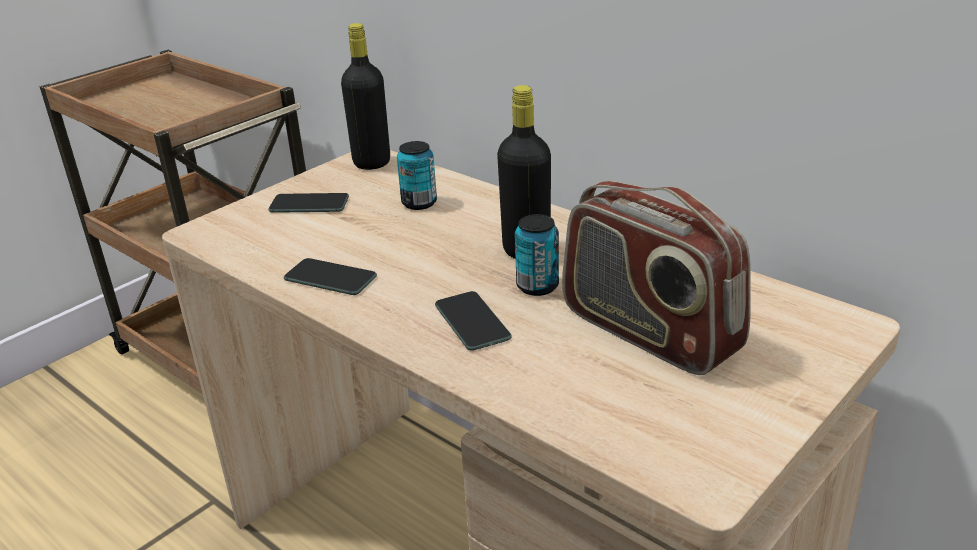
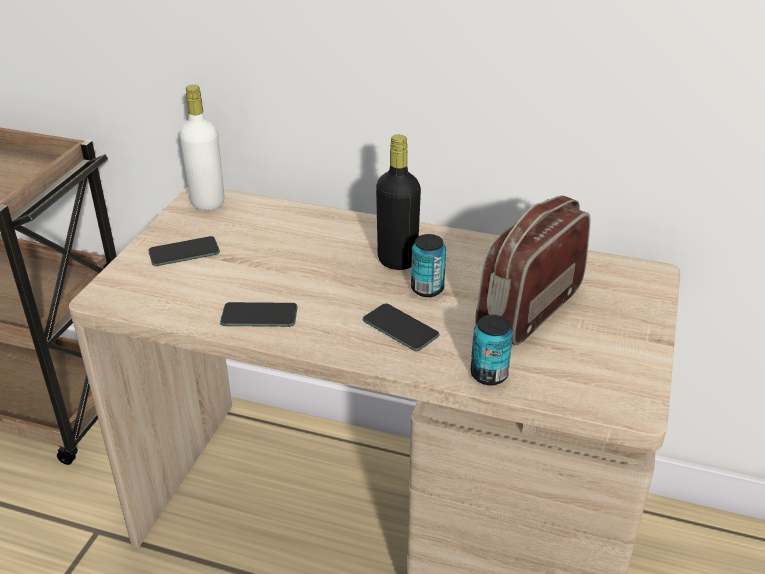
camera: 25 degrees left, 5 degrees up
(372, 162) = (207, 202): black bottle -> white bottle
(419, 203) = (280, 234): can -> can (489, 374)
(648, 332) = (529, 308): radio -> radio turned 105 degrees clockwise

